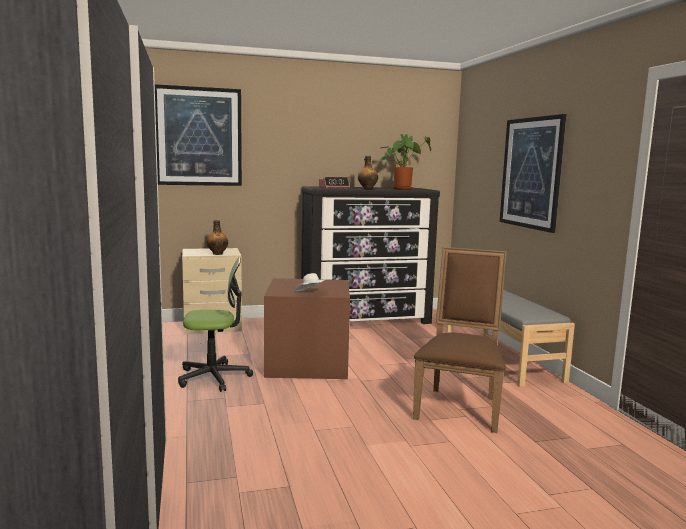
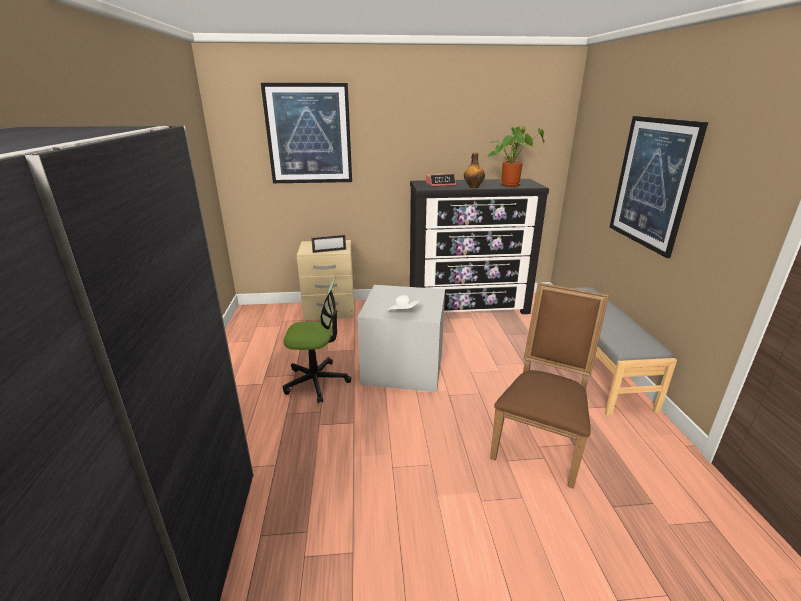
camera: 10 degrees right, 15 degrees up
(217, 254) = (329, 251): bottle -> picture frame
(306, 364) = (402, 367): brown storage box -> grey storage box

